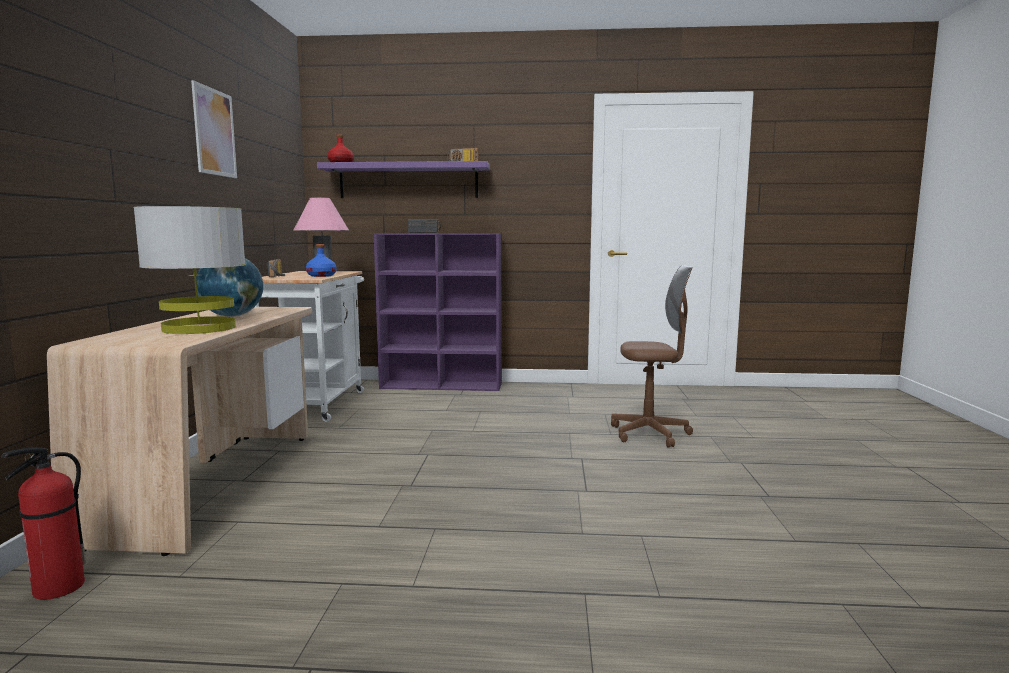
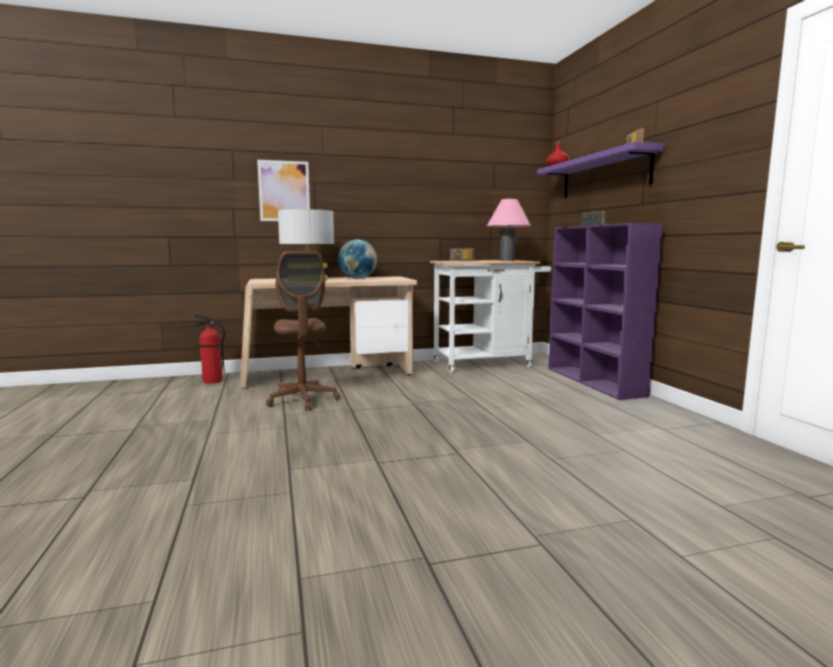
camera: 70 degrees right, 0 degrees up
(214, 132) = (414, 161): picture -> picture (284, 191)
(322, 276) = (477, 261): blue bottle -> none
(649, 434) = (581, 479): brown office chair -> brown office chair (303, 400)

